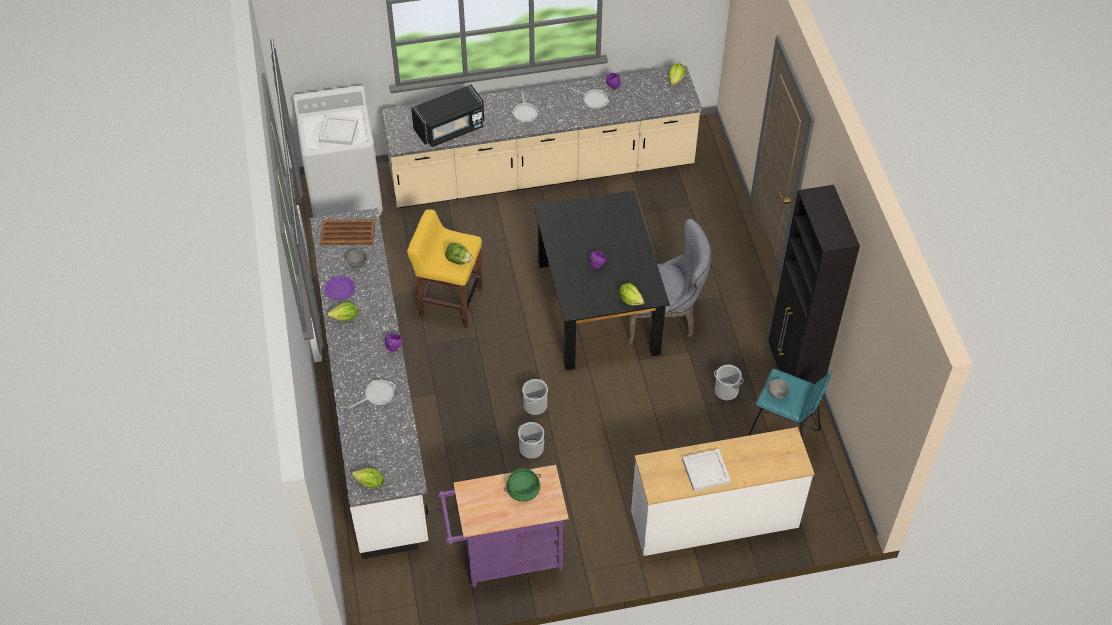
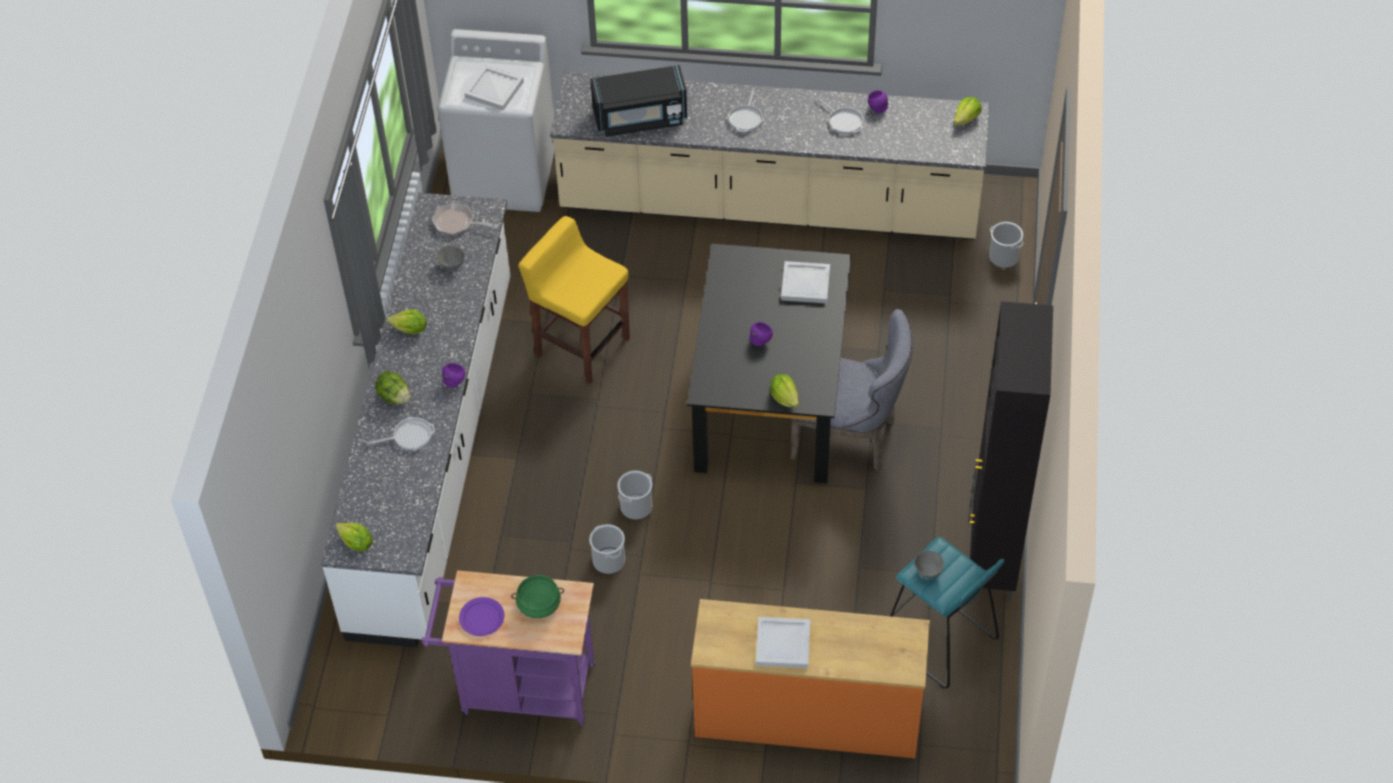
camera: 20 degrees right, 0 degrees up
(340, 289) = (418, 292): purple plate -> purple plate (482, 618)
(348, 233) = (457, 223): brown tray -> frying pan
(458, 260) = (586, 292): lettuce -> lettuce (394, 397)
(612, 218) = (806, 284): none -> white tray
(714, 520) = (807, 717): white dresser -> orange dresser
(726, 391) = (894, 554): bucket -> bucket (1004, 257)

